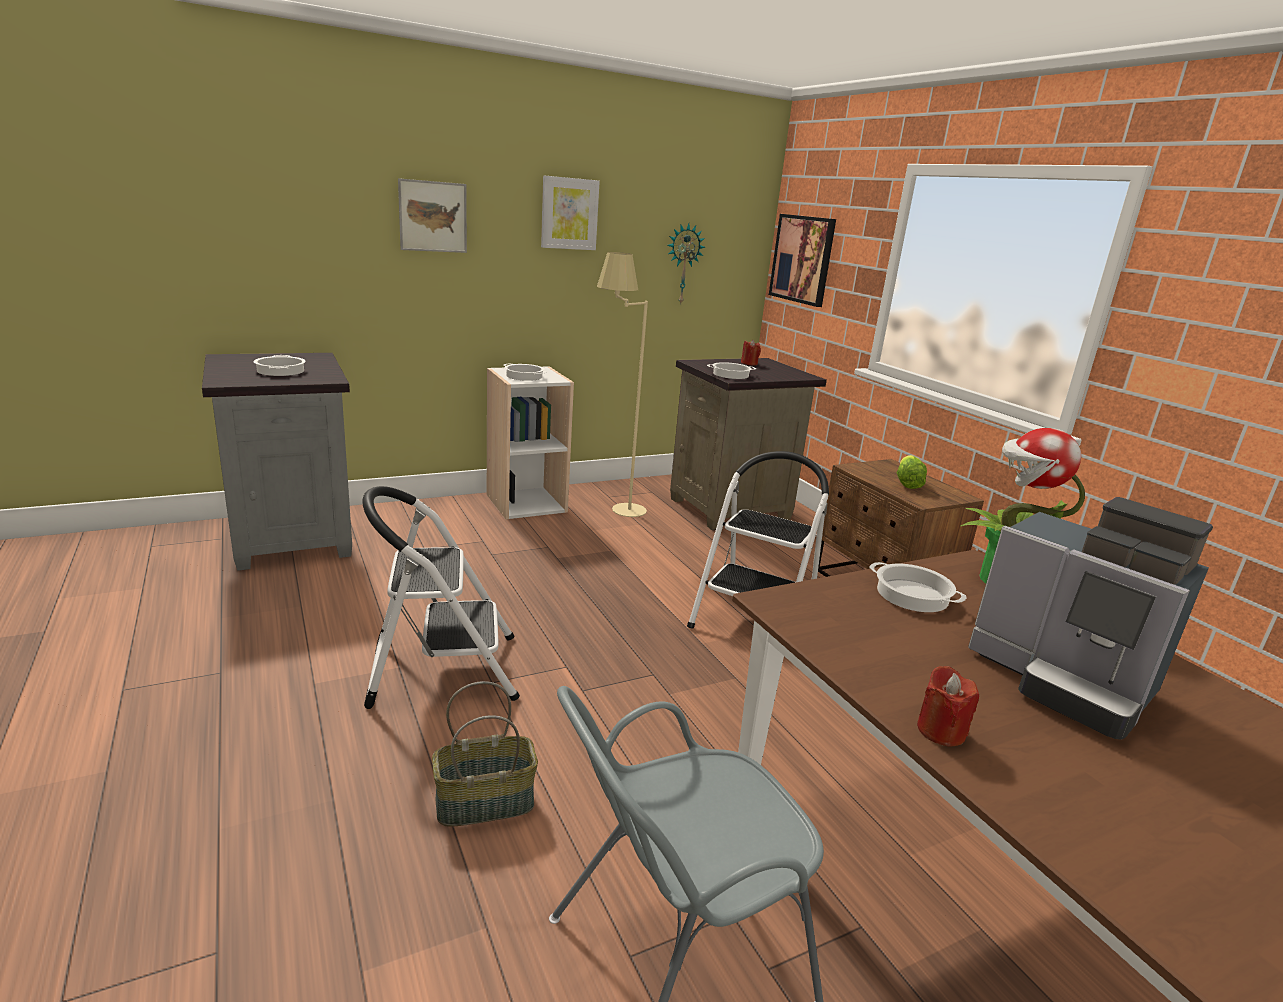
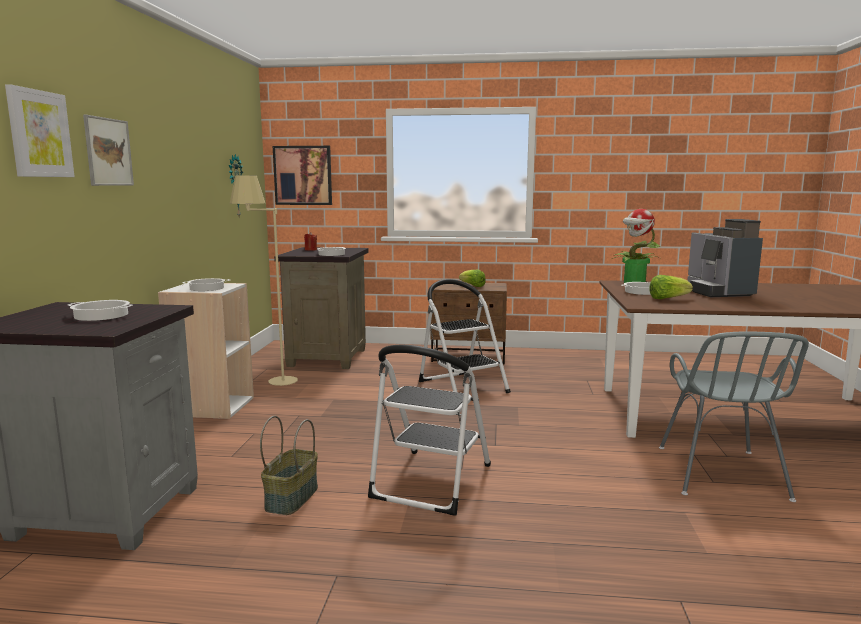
camera: 55 degrees left, 10 degrees down
(485, 802) = (584, 493): basket -> basket (291, 498)
(569, 213) = (181, 148): picture -> picture (39, 134)
(880, 625) = (667, 298): none -> lettuce
(940, 731) = (751, 306): red candle -> none
(1063, 681) = (718, 292): coffee machine -> coffee machine turned 90 degrees clockwise

